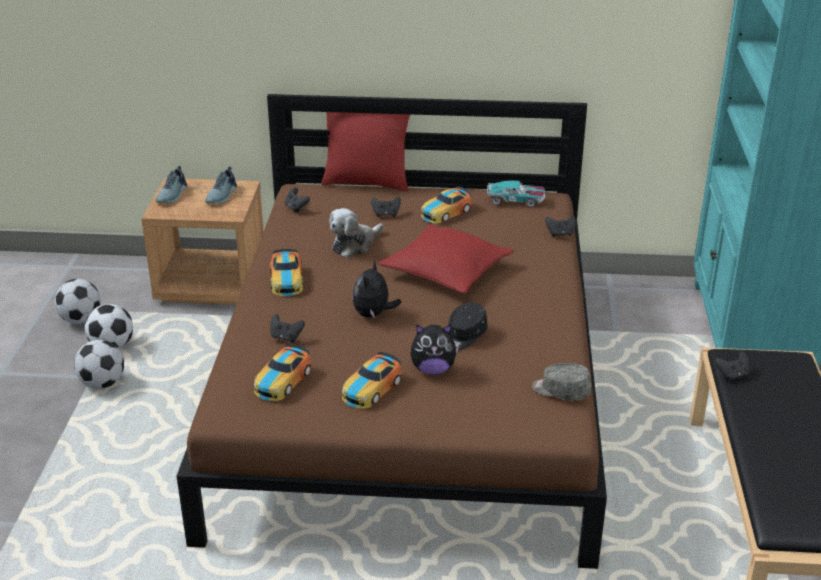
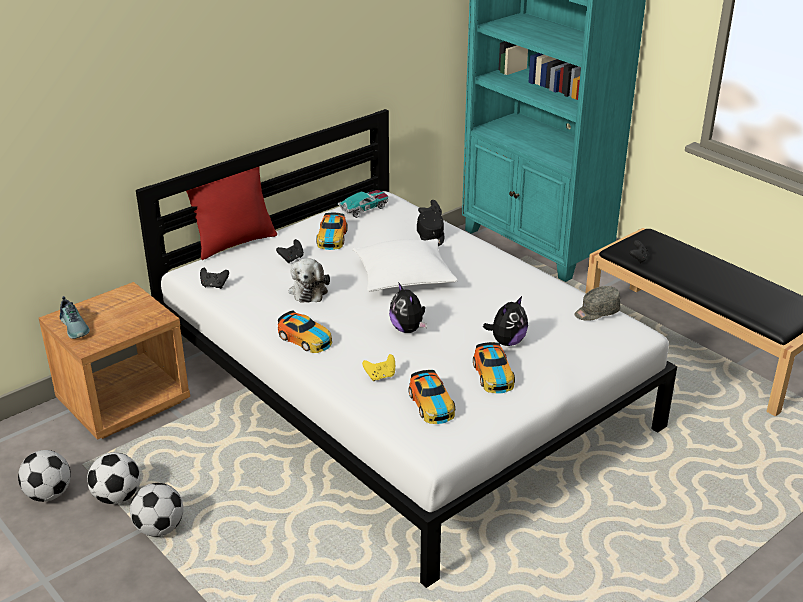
camera: 45 degrees left, 0 degrees up
(223, 195) = (123, 306): shoe -> none
(286, 337) = (380, 376): black game controller -> yellow game controller
(412, 389) = (402, 390): brown bed -> white bed
(446, 270) = (403, 276): red pillow -> white pillow
(464, 336) = (488, 311): black cap -> black cap (431, 236)

